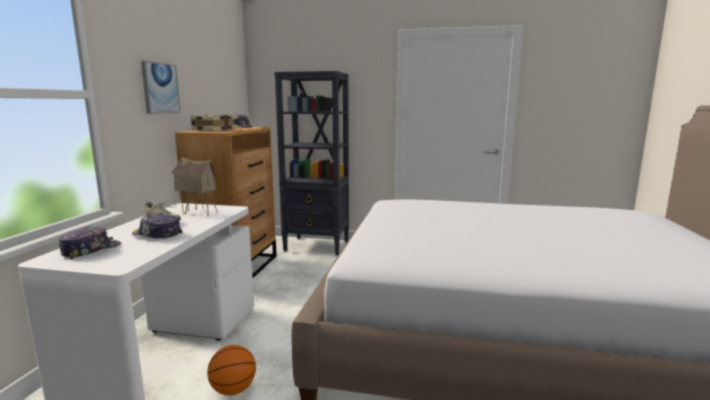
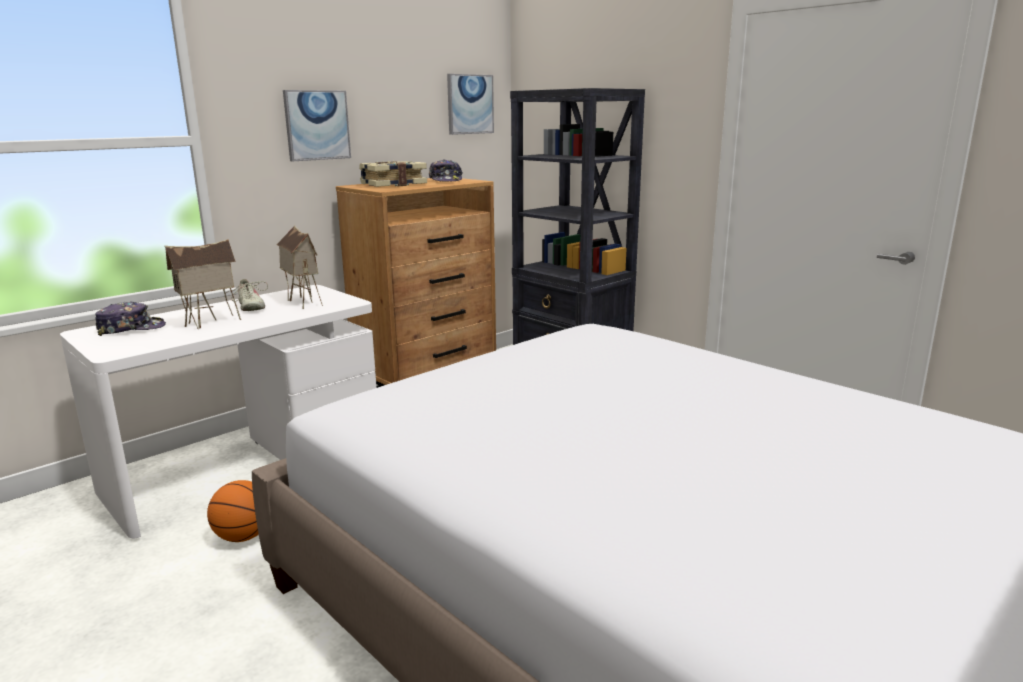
camera: 35 degrees right, 5 degrees up
(157, 235) = (211, 323): cap -> toy house
(231, 80) = (470, 104): none -> picture

